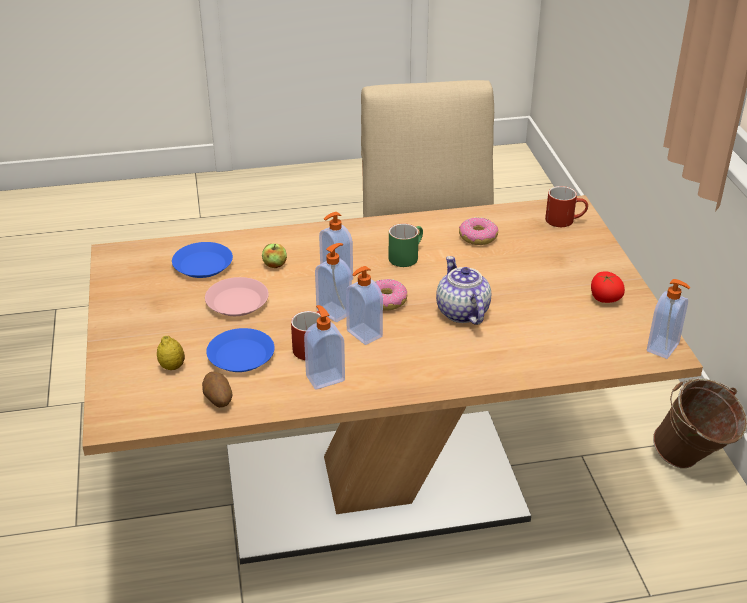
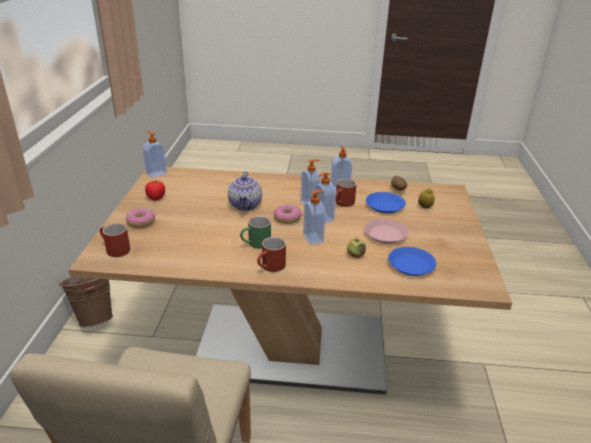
camera: 165 degrees left, 5 degrees down
(371, 233) = (271, 267): none -> red mug
(477, 237) = (193, 248): donut -> donut (141, 222)

